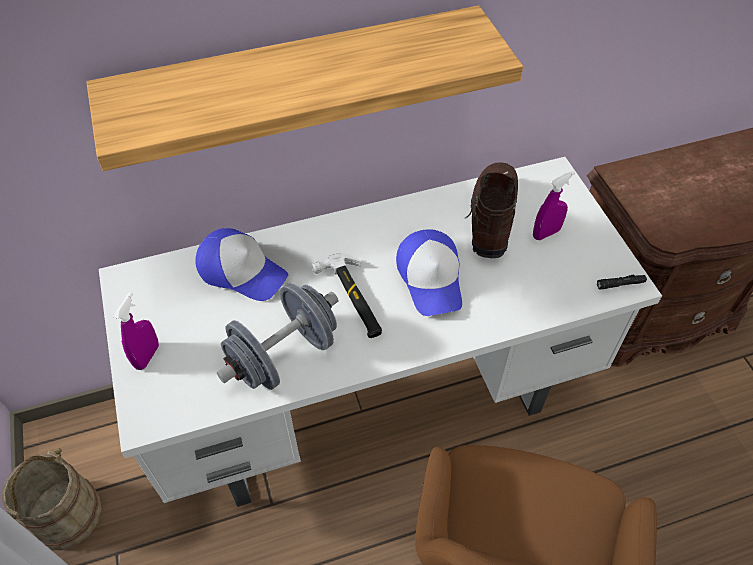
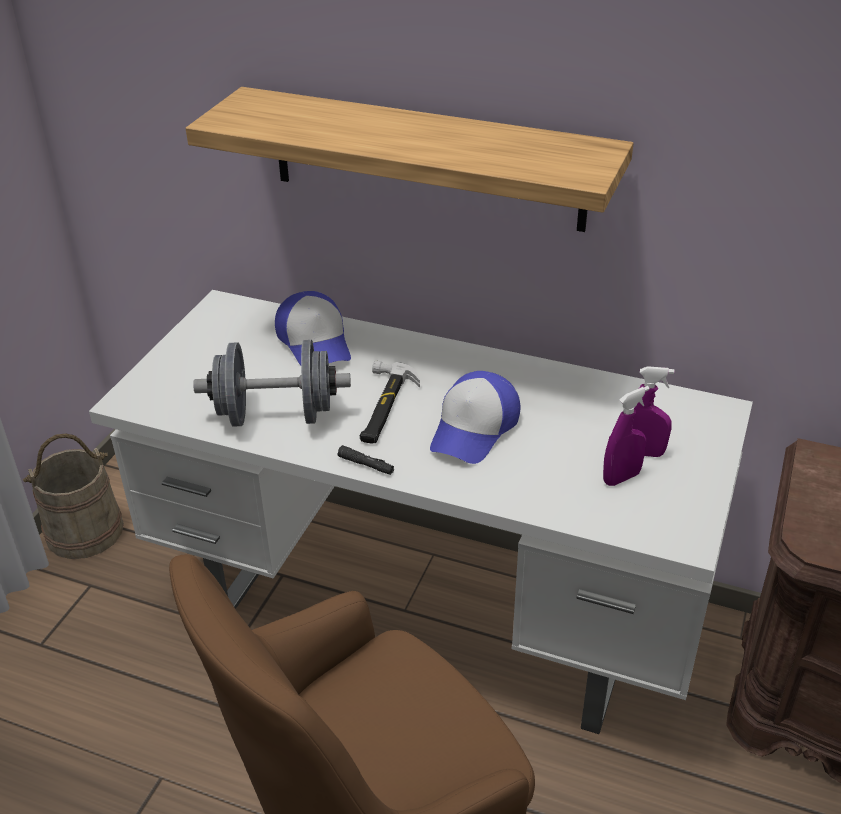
camera: 40 degrees right, 15 degrees down
(147, 356) = (177, 362): purple spray bottle -> purple spray bottle (621, 478)
(490, 219) = (596, 413): brown boot -> none
(620, 284) = (674, 535): black flashlight -> black flashlight (366, 465)

